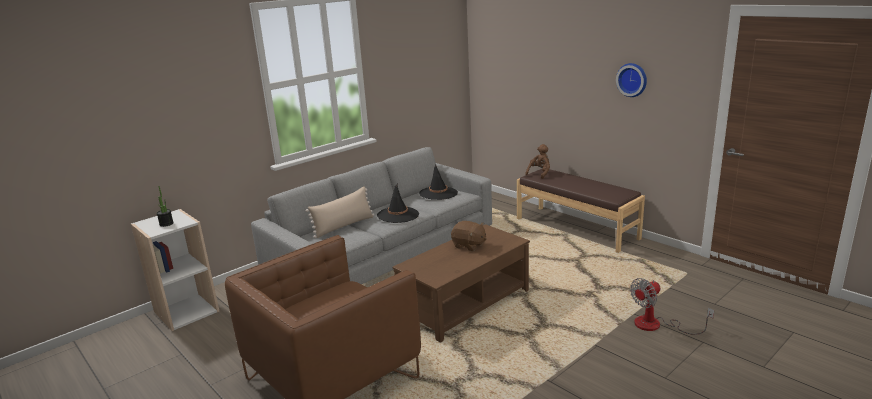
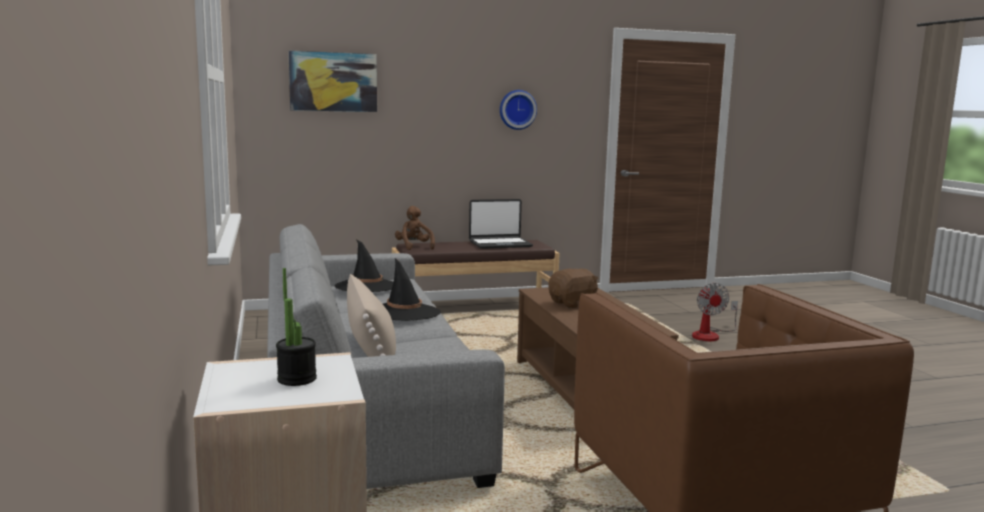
camera: 65 degrees left, 10 degrees down
(513, 50) = (333, 82): none -> picture
(596, 187) = (500, 244): none -> laptop

